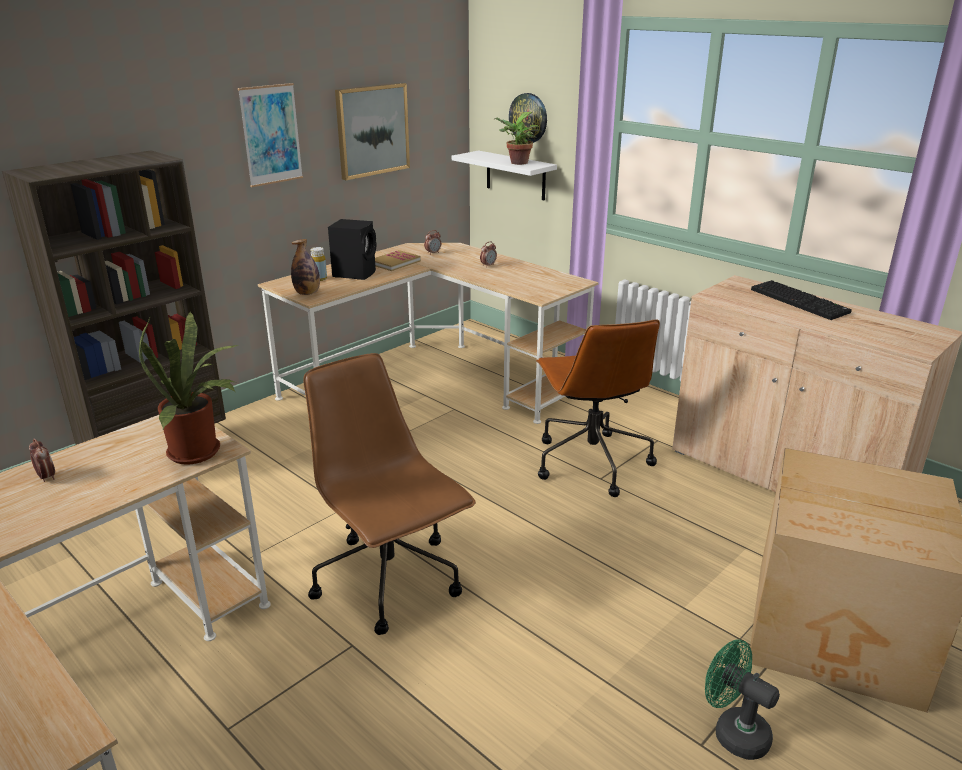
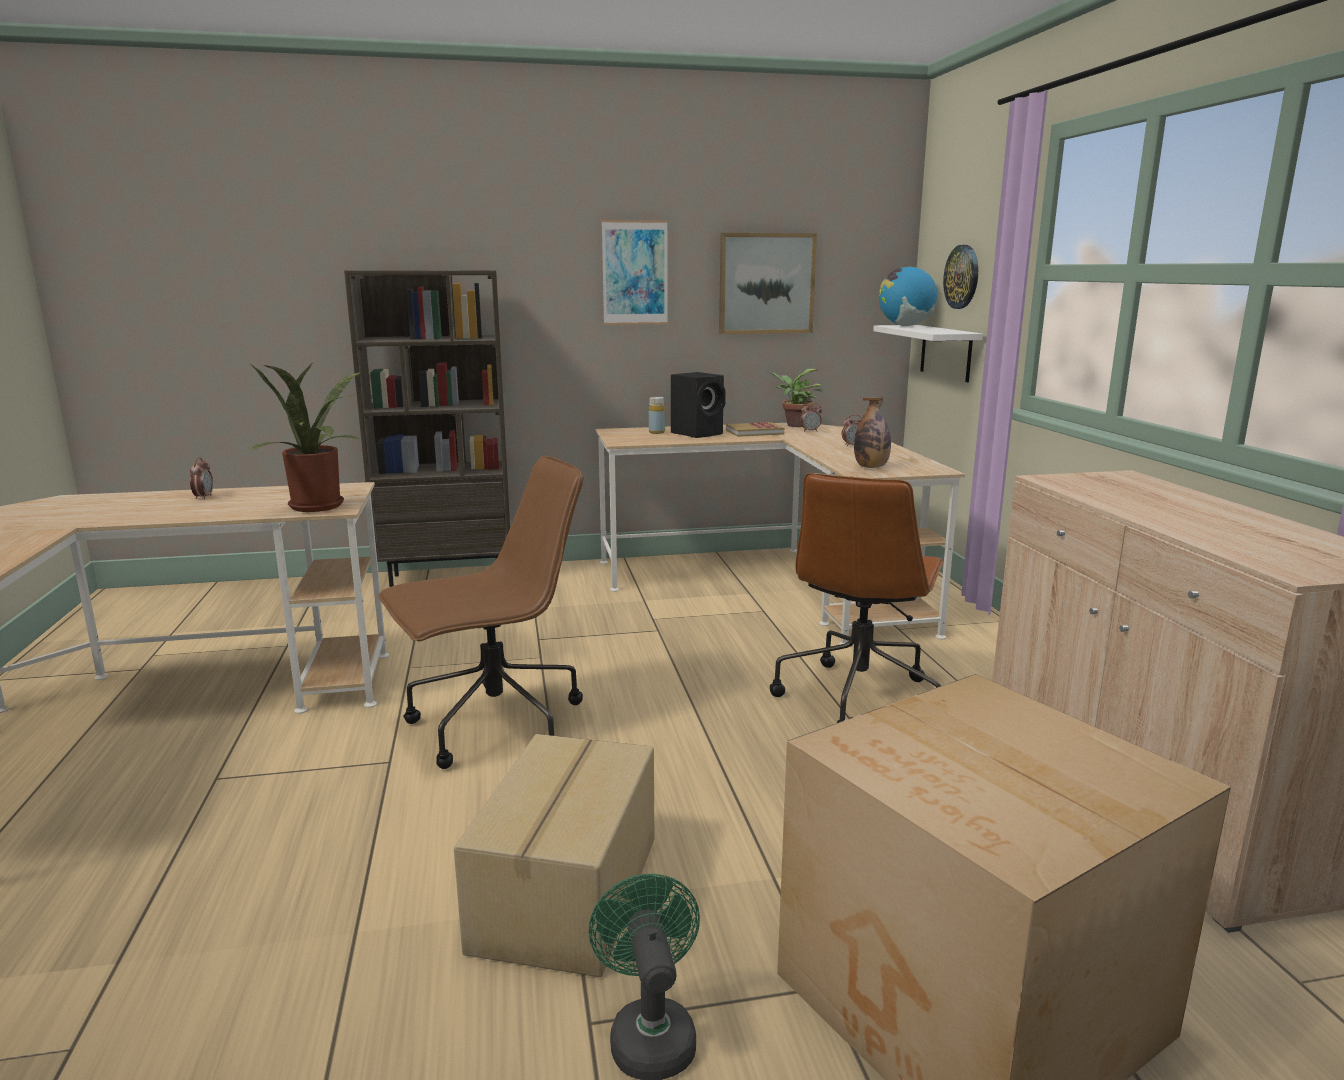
camera: 35 degrees right, 10 degrees down
(307, 293) = (624, 439): bottle -> bottle (871, 467)
(390, 581) = (494, 726): brown office chair -> brown office chair turned 60 degrees clockwise
(478, 155) = (905, 326): none -> globe
(517, 163) = (933, 330): potted plant -> potted plant (794, 425)
(592, 678) = (564, 892): none -> cardboard box
(800, 301) = (1186, 502): keyboard -> none

